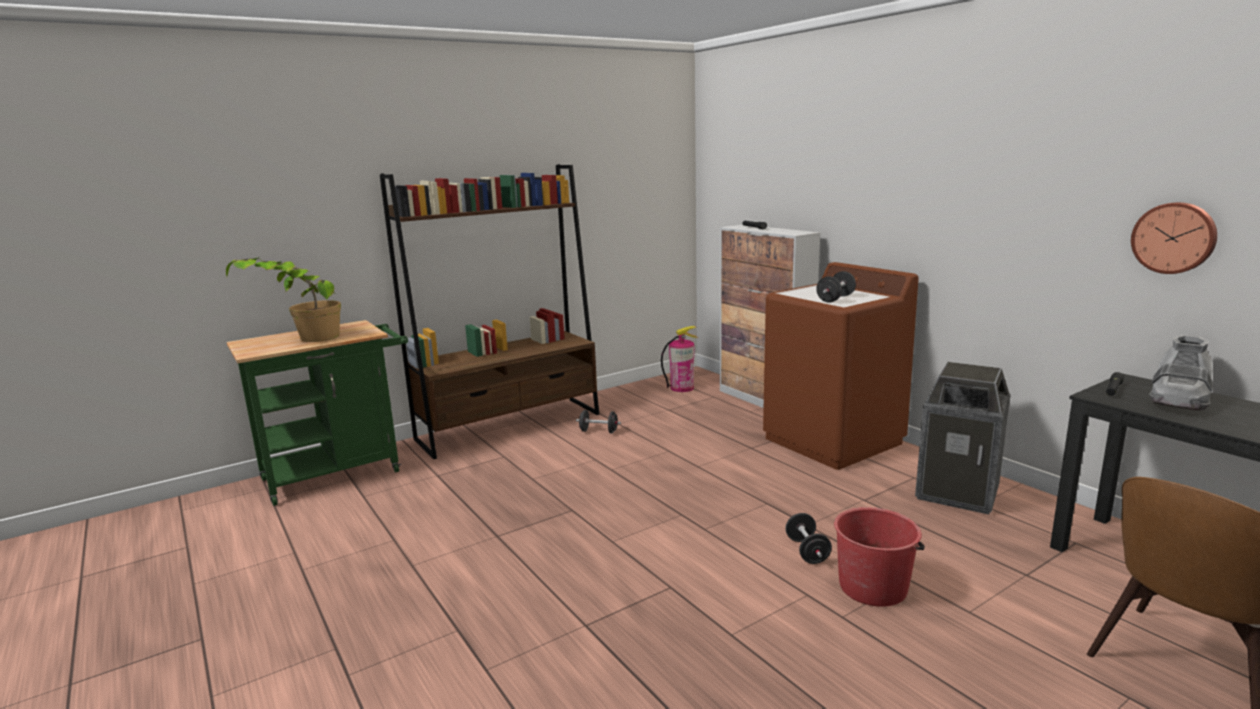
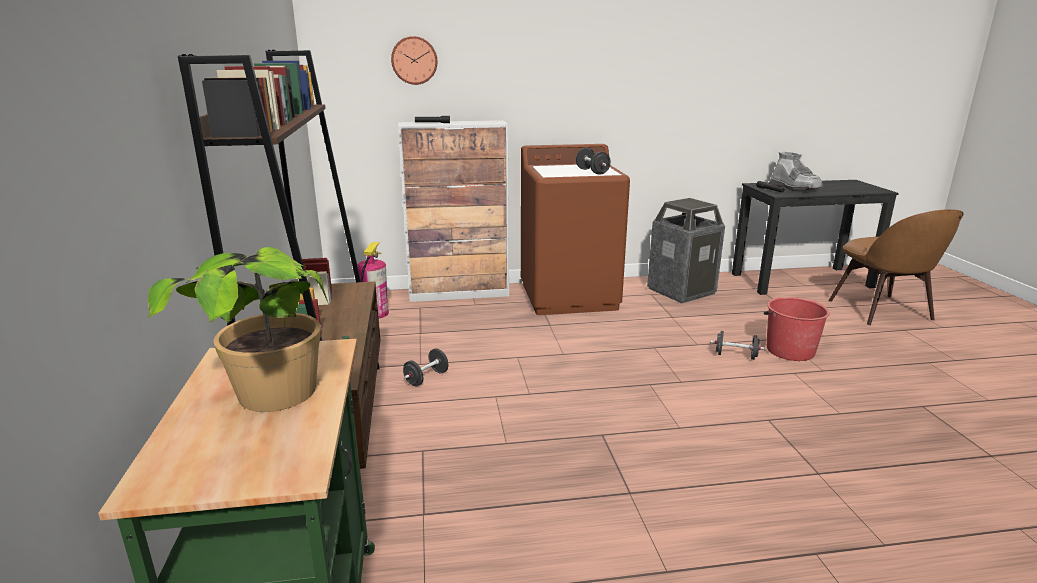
camera: 65 degrees left, 5 degrees up
(1174, 238) = (762, 97): wall clock -> wall clock (414, 60)

